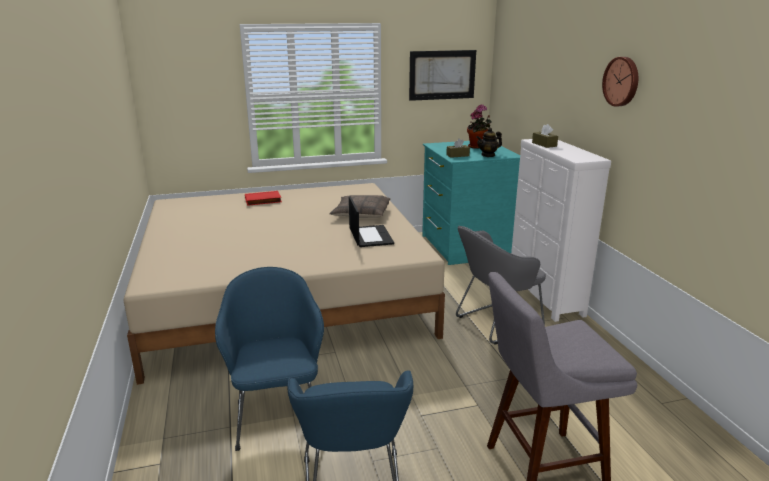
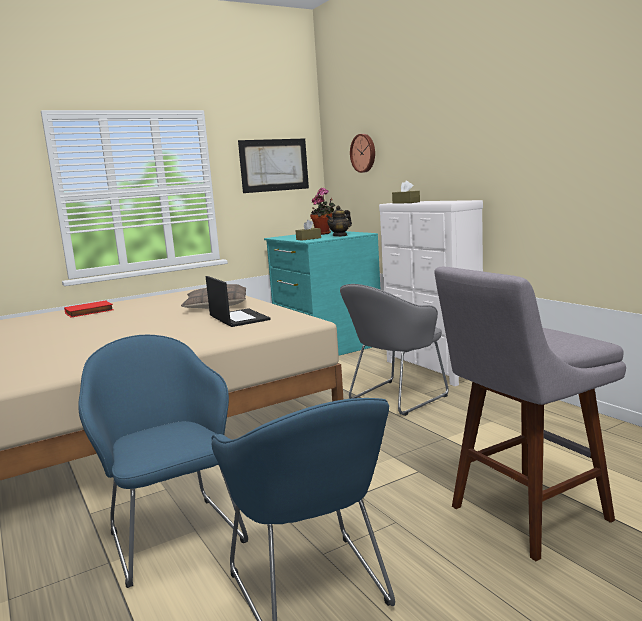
camera: 15 degrees left, 10 degrees down
(622, 81) = (479, 118): wall clock -> wall clock (364, 153)

